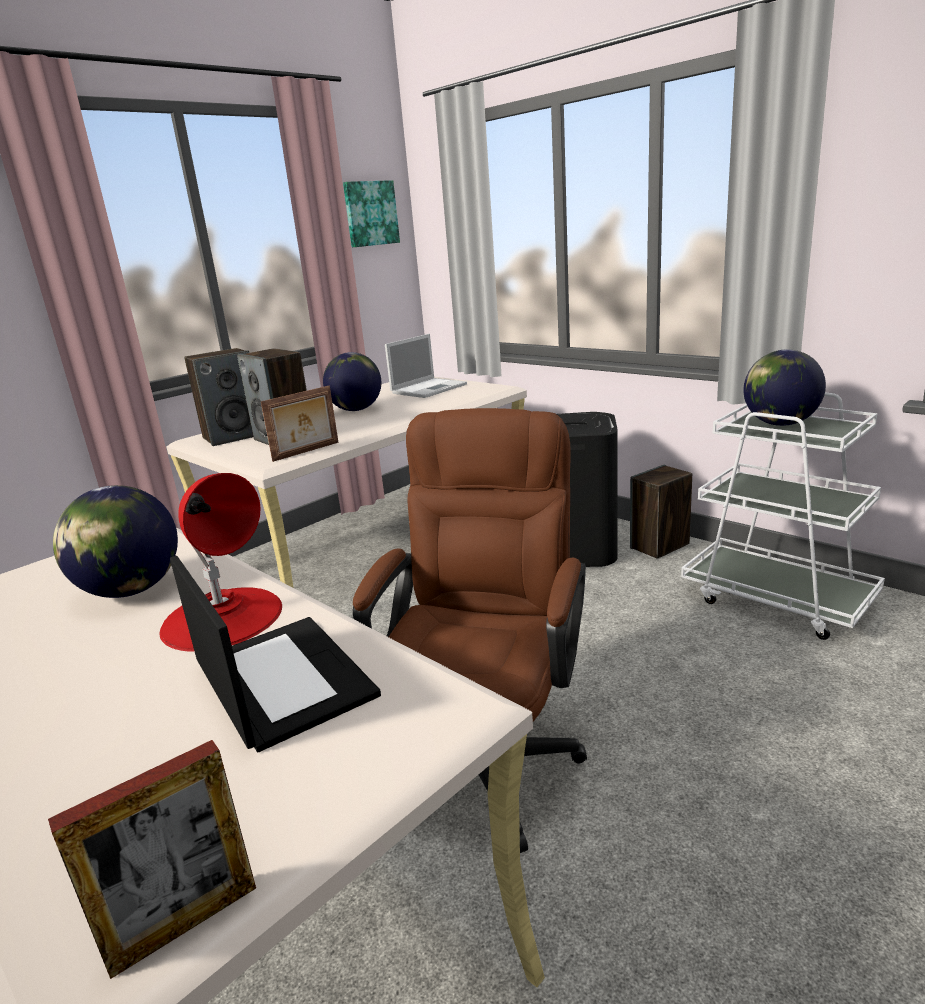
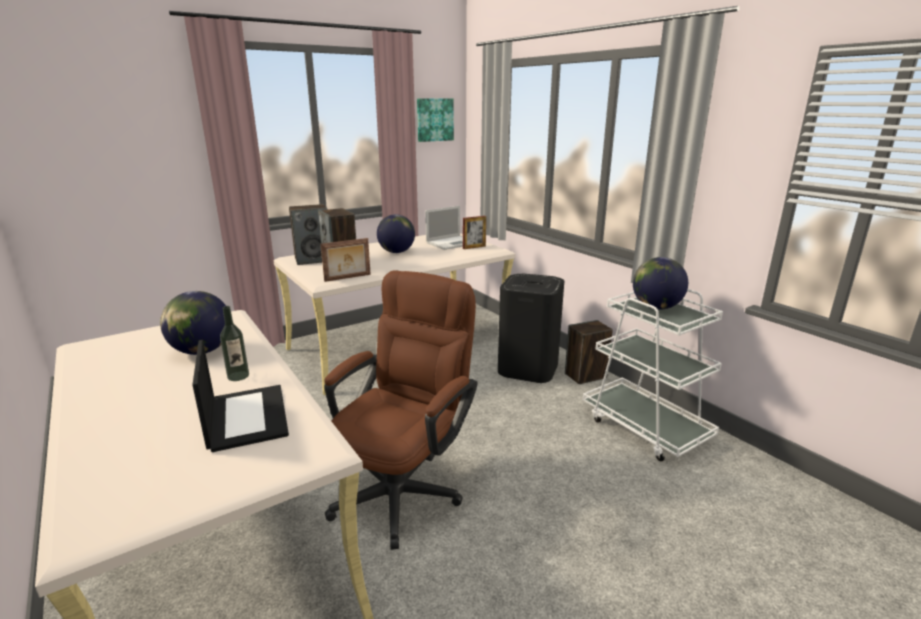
camera: 10 degrees right, 0 degrees up
(184, 924) = (134, 523): picture frame -> picture frame (474, 247)
(222, 617) = (238, 376): red table lamp -> bottle

